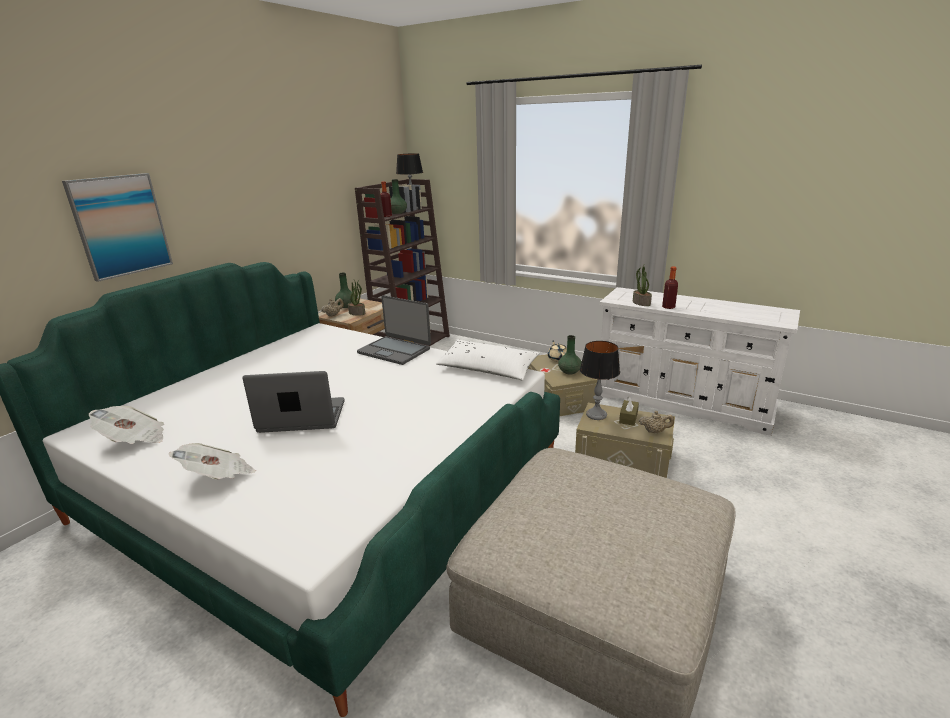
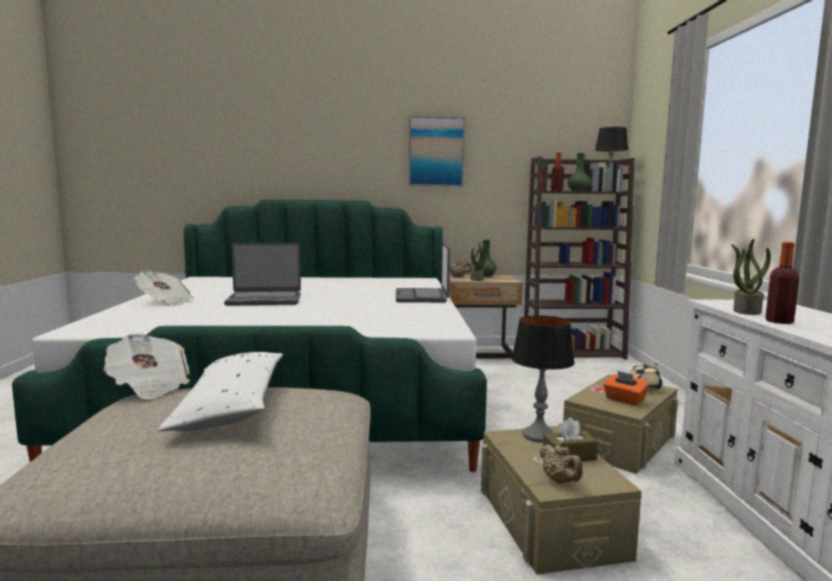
camera: 55 degrees right, 15 degrees down
(120, 225) = (291, 155): picture -> picture (436, 152)
(134, 439) = (200, 285): newspaper -> newspaper (149, 386)
(302, 417) = (264, 300): laptop -> laptop turned 120 degrees clockwise
(487, 369) = (439, 321): white pillow -> white pillow (231, 406)
(569, 371) = (624, 400): green vase -> orange tissue box

